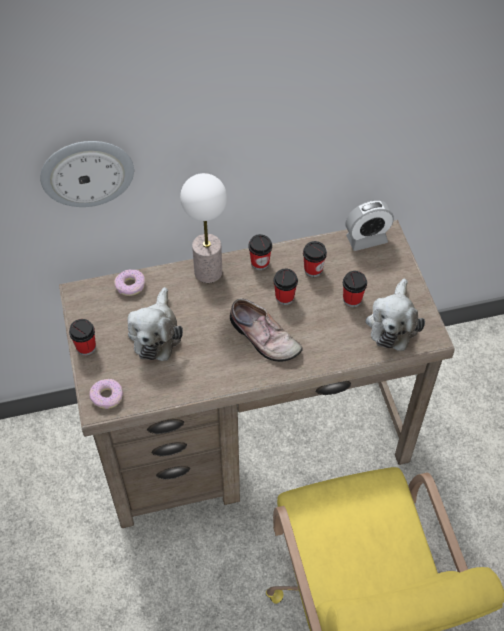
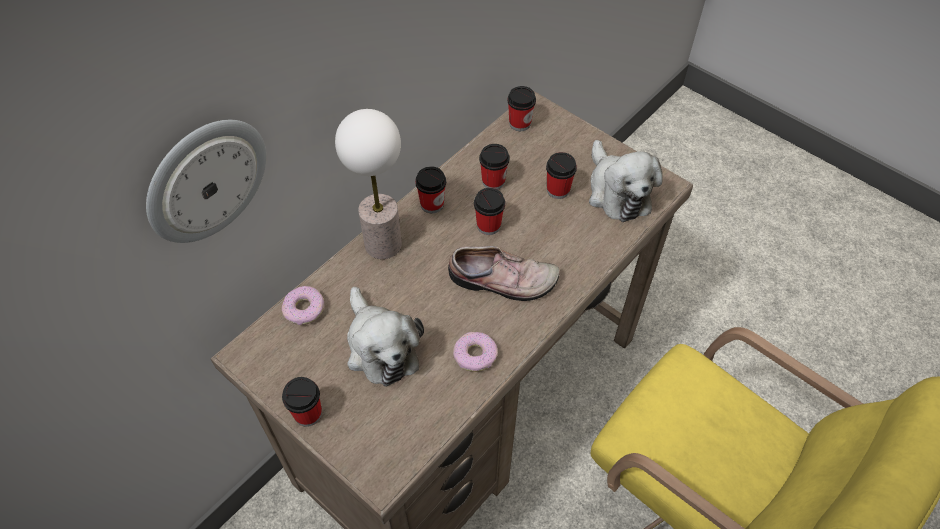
camera: 35 degrees left, 0 degrees up
(107, 396) = (382, 456): donut -> donut (475, 355)
(366, 239) = (520, 123): alarm clock -> cup

